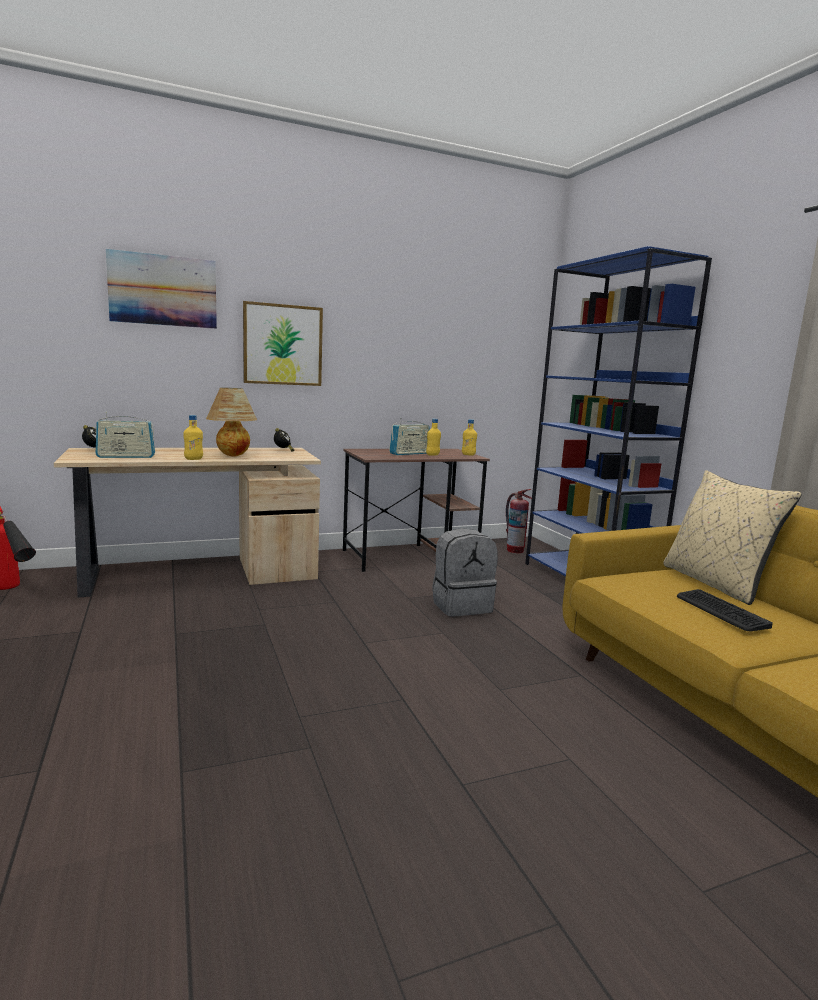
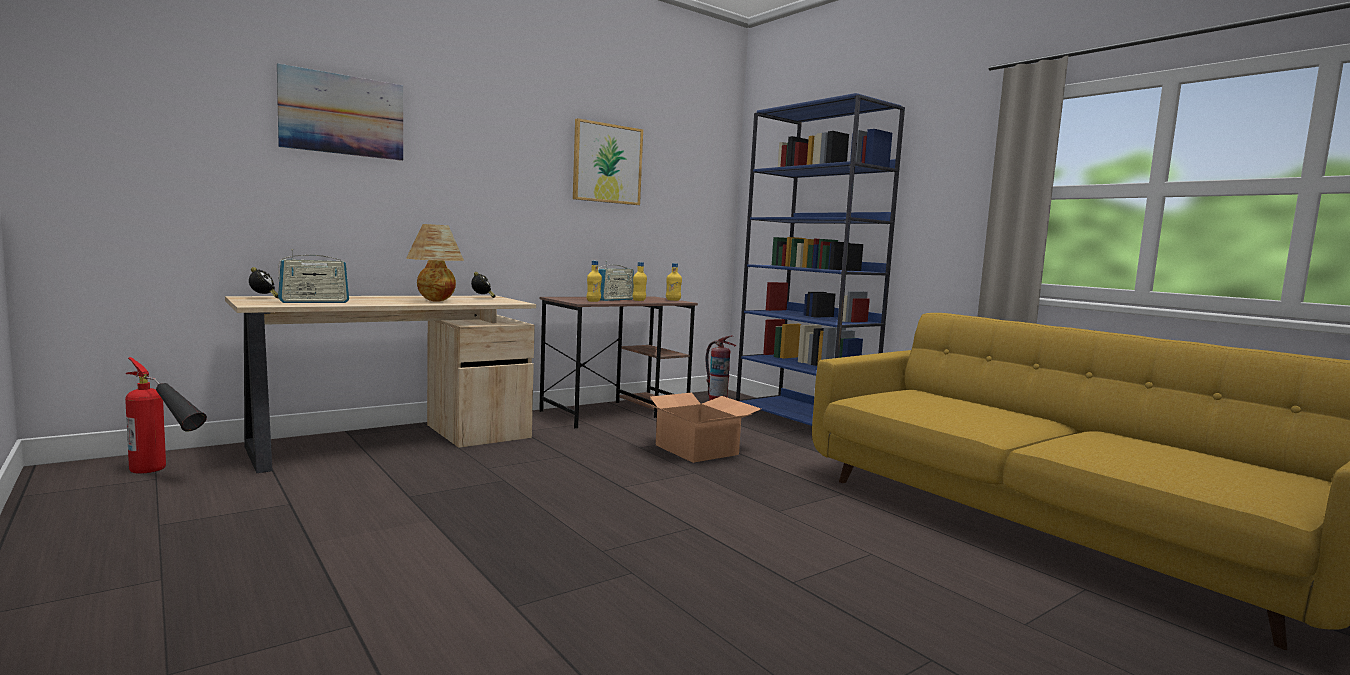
camera: 15 degrees left, 5 degrees down
(193, 459) = (397, 303): yellow bottle -> yellow bottle (593, 301)
(283, 345) = (475, 181): picture -> picture (607, 163)
(461, 605) = (697, 449): grey backpack -> cardboard box
(715, 583) = (948, 396): beige pillow -> none
(720, 611) = (970, 411): keyboard -> none

